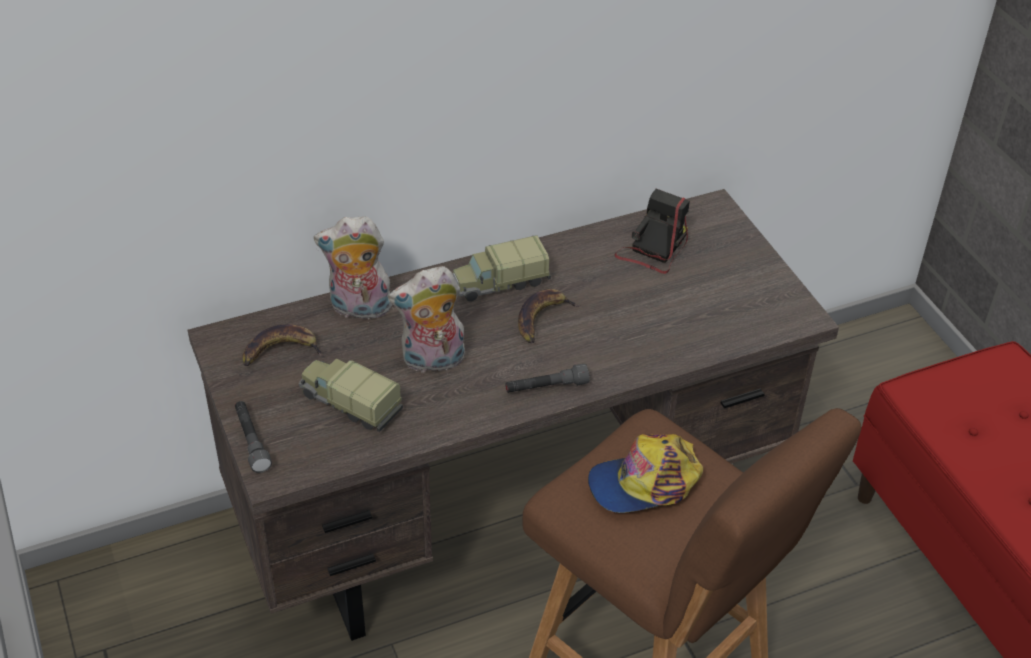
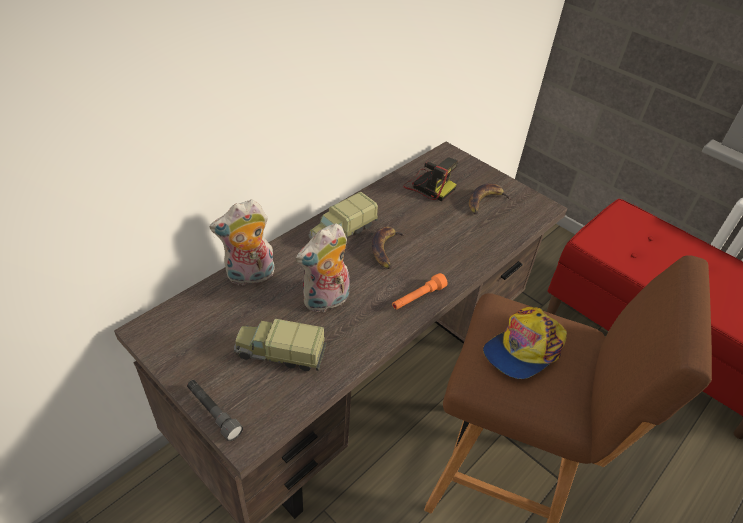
camera: 25 degrees left, 0 degrees up
(281, 351) = (203, 326): banana -> banana (485, 201)
(546, 387) = (418, 298): grey flashlight -> orange flashlight
(653, 249) = (428, 186): camera -> camera turned 120 degrees clockwise

